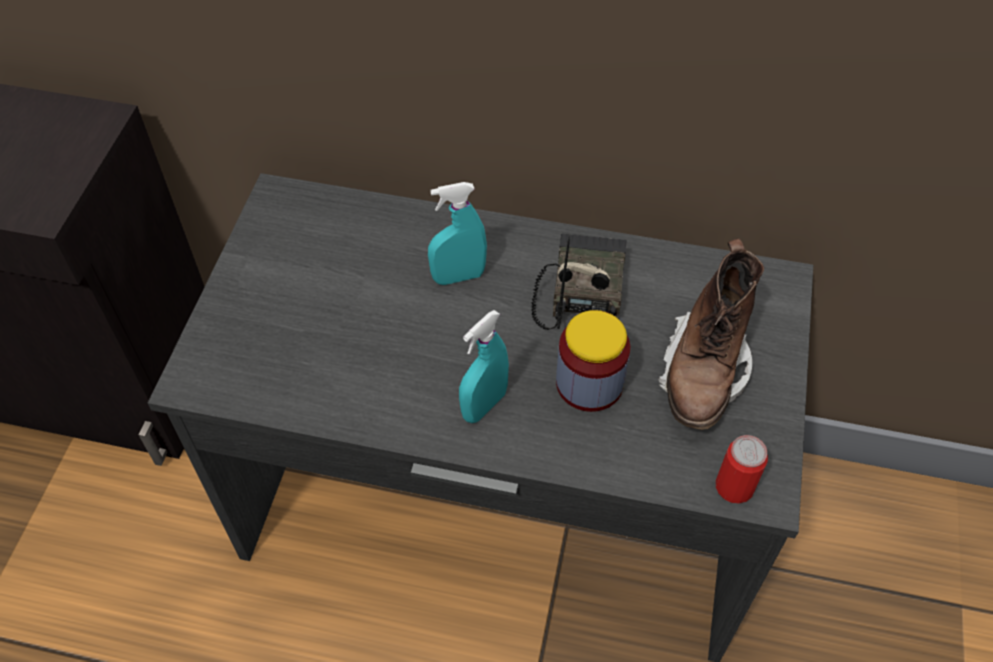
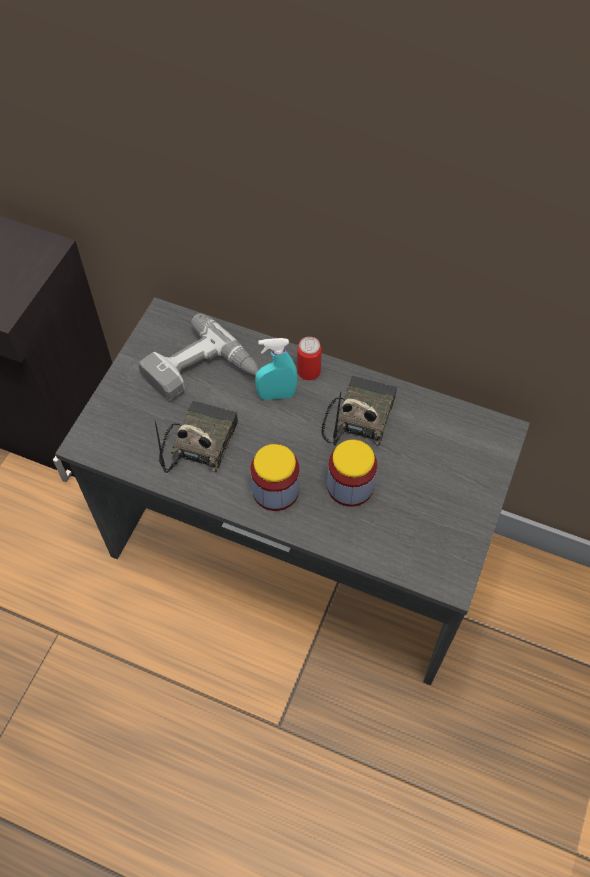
camera: 10 degrees right, 5 degrees up
(345, 262) = (201, 373): none -> power drill
(359, 356) = (198, 442): none -> radio
(484, 405) = (275, 490): turquoise spray bottle -> jar
(703, 372) = (431, 490): brown boot -> none
(734, 486) = (432, 573): can -> can (308, 371)

